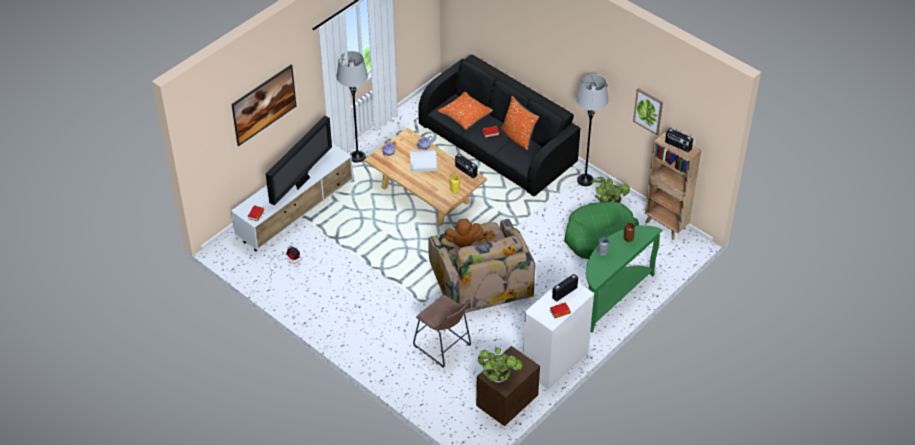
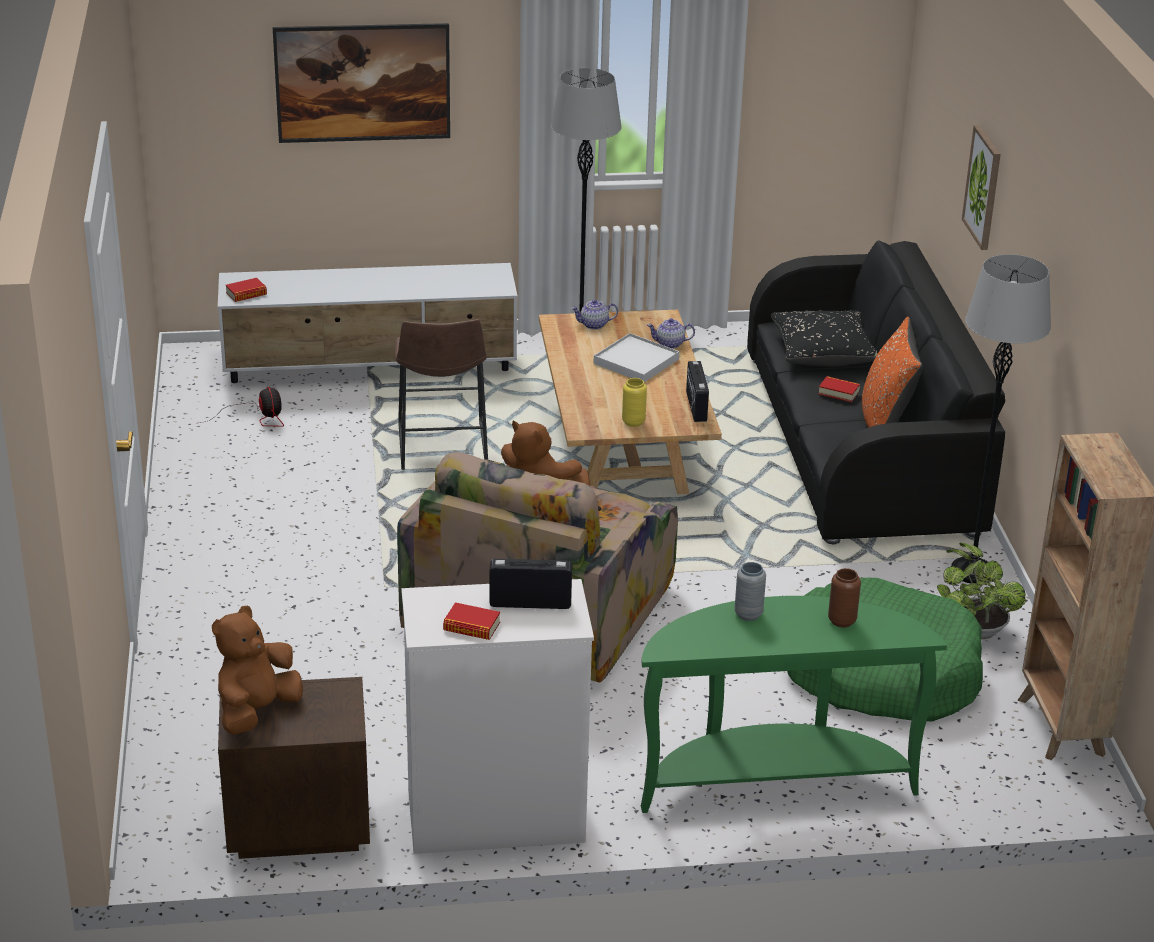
camera: 40 degrees right, 15 degrees down
(302, 181) = (385, 289): television -> none
(444, 347) = (322, 670): brown stool -> brown stool (442, 450)
(465, 116) = (822, 353): orange pillow -> black pillow
(499, 378) = (256, 712): potted plant -> brown plush toy
(648, 111) = (1104, 376): picture -> picture (983, 187)
(678, 146) = (1108, 466): radio -> none

